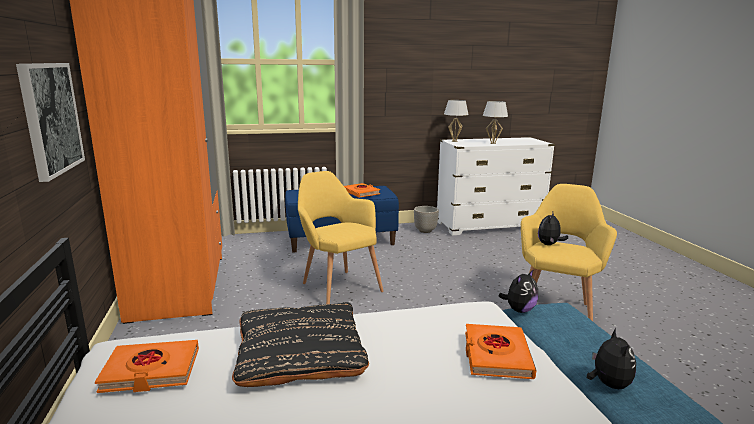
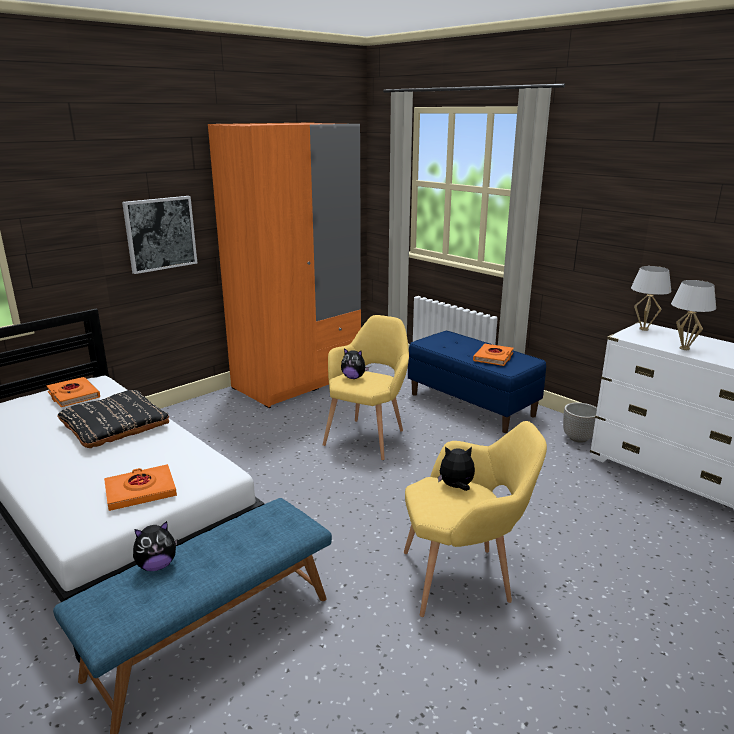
camera: 60 degrees right, 5 degrees up
(519, 310) = (275, 502): plush toy -> plush toy (353, 377)

